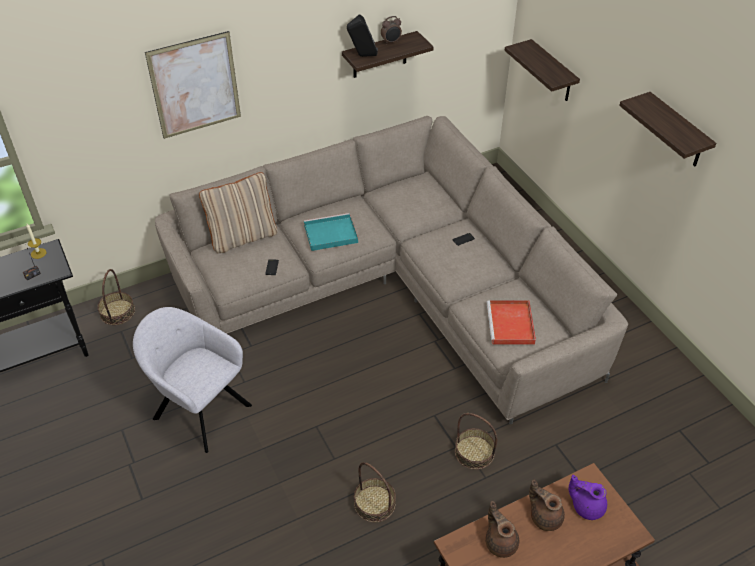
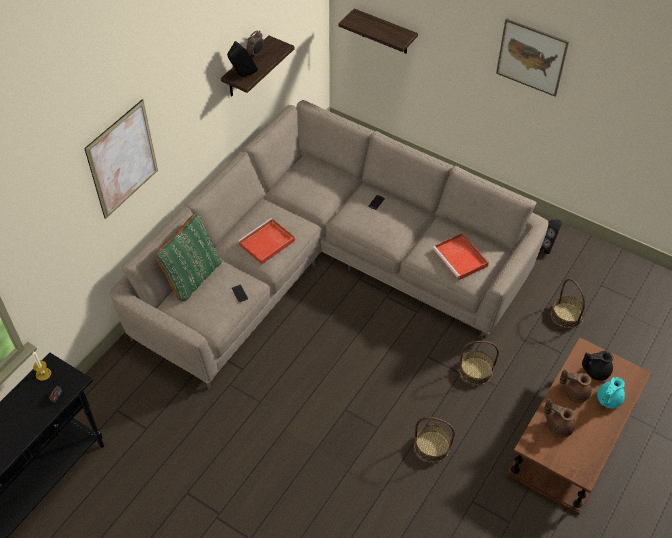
camera: 30 degrees left, 5 degrees up
(117, 312) = (99, 395): basket -> basket (567, 315)
(199, 409) = (240, 443): grey armchair -> none
(242, 237) = (192, 277): beige pillow -> green pillow
(329, 234) = (266, 243): turquoise tray -> red tray
(579, 543) = (607, 399): none -> turquoise teapot
(586, 506) = (595, 371): purple teapot -> black teapot
(644, 365) = (547, 246): none -> black speaker
(677, 132) = (531, 57): shelf -> picture

